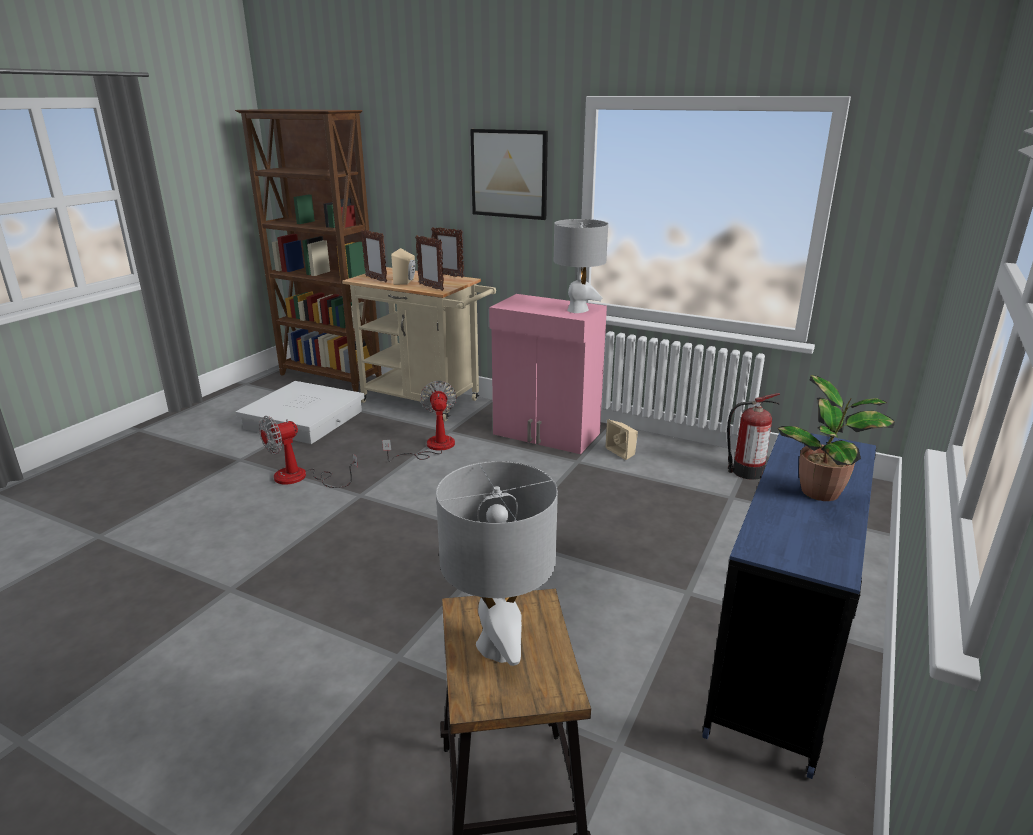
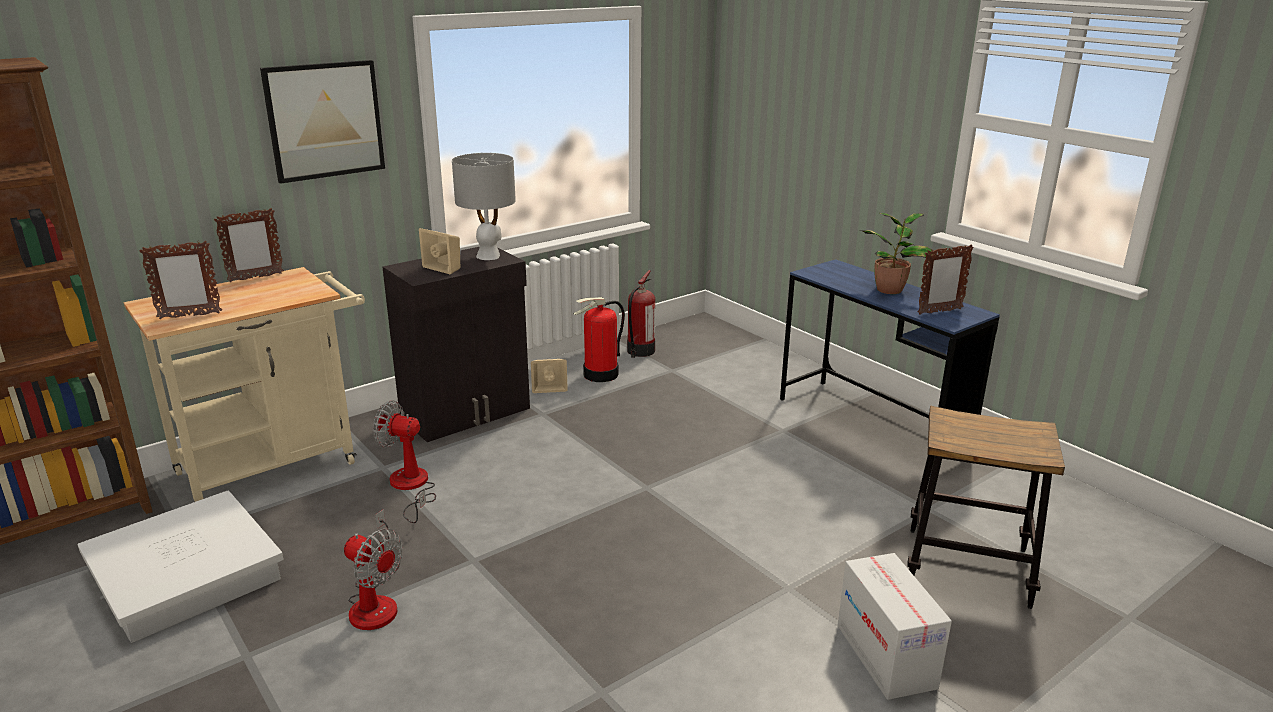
camera: 65 degrees left, 0 degrees up
(301, 478) = (376, 601): fan -> fan turned 45 degrees counterclockwise
(314, 748) = (885, 656): none -> cardboard box
(406, 281) = (238, 302): beige speaker -> beige speaker (445, 267)
(431, 287) = (295, 294): picture frame -> picture frame (939, 311)
(498, 646) = (988, 438): grey table lamp -> none
(546, 434) = (467, 413): pink cabinet -> black cabinet
(674, 466) = (601, 375): none -> fire extinguisher

